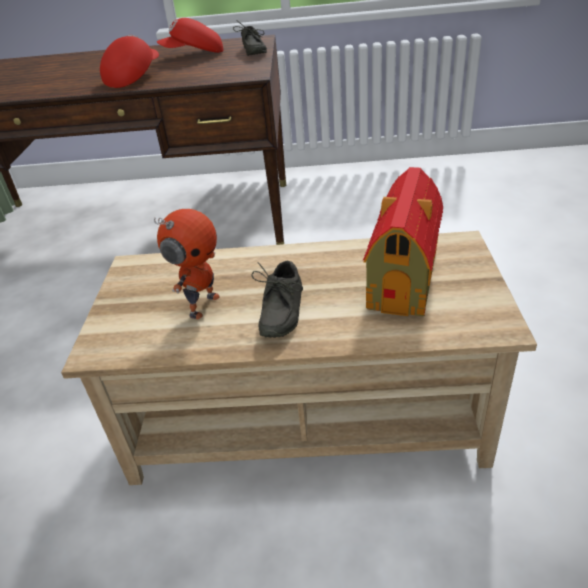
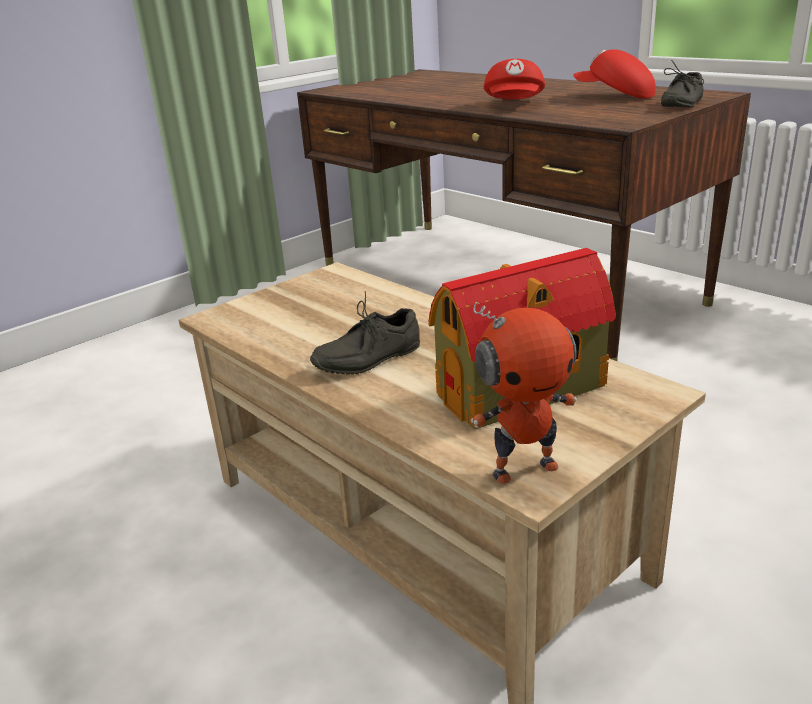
camera: 45 degrees right, 10 degrees down
(133, 78) = (515, 105): red cap -> red cap turned 120 degrees clockwise
(202, 305) = (326, 323): toy robot -> toy robot (524, 468)

